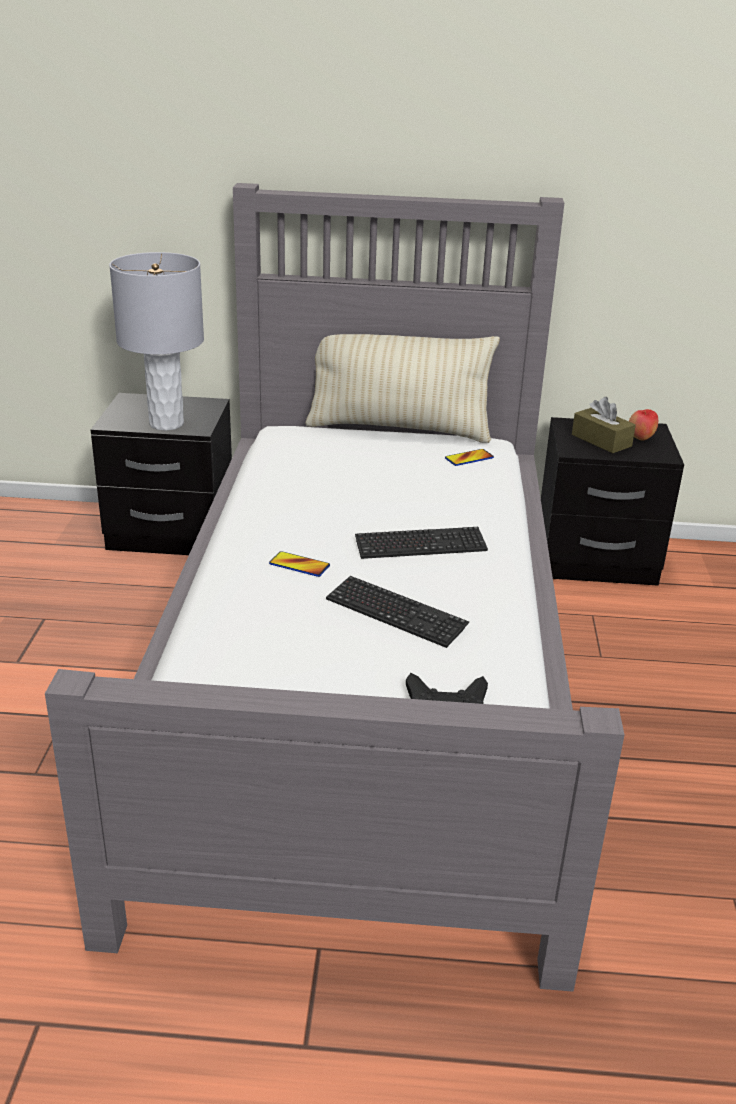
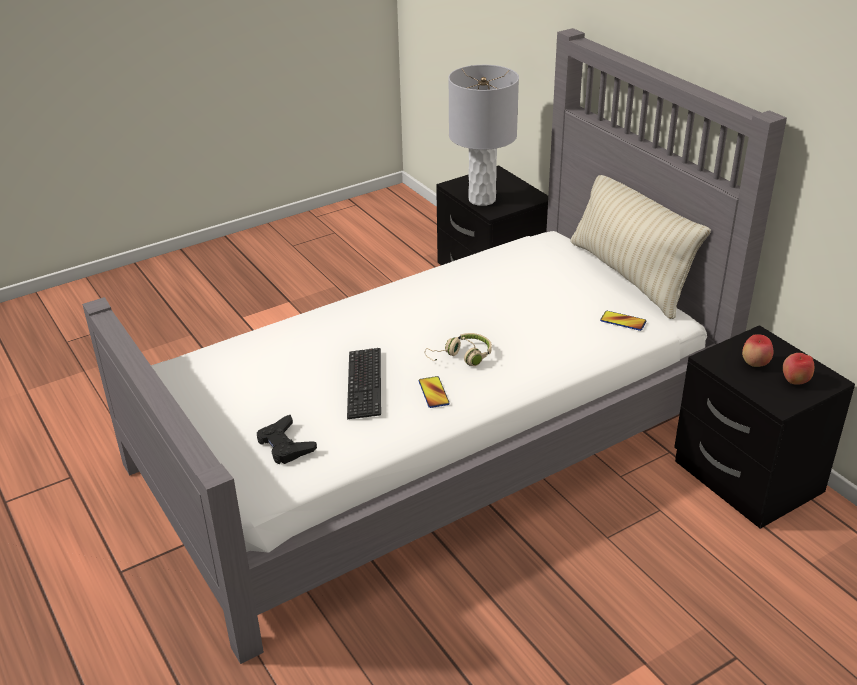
camera: 55 degrees right, 5 degrees up
(299, 565) = (377, 327): phone -> phone (433, 393)
(420, 545) = (462, 357): keyboard -> beige headphones
(601, 440) = (755, 364): brown tissue box -> apple

